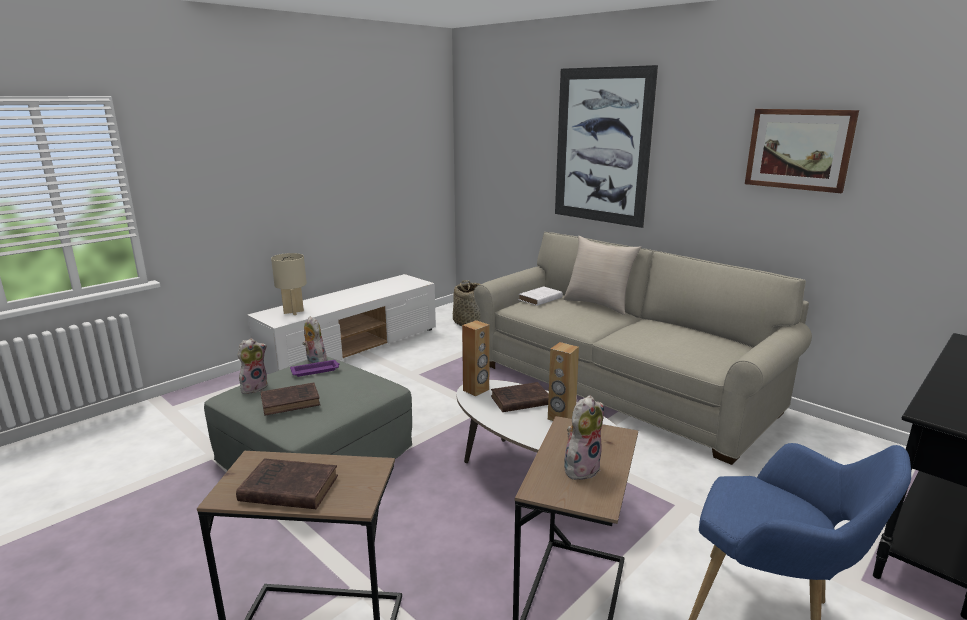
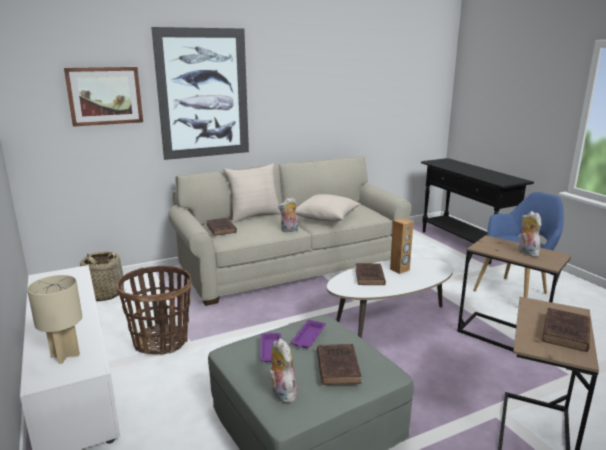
camera: 70 degrees left, 0 degrees up
(314, 361) = (235, 353): plush toy -> plush toy (289, 231)
(341, 382) = (308, 337): none -> purple tray
(411, 363) = (161, 341): none -> basket
(476, 390) = (344, 288): brown speaker -> none
(539, 299) = (221, 229): white book -> brown book
(647, 337) = (326, 217): none -> beige pillow
(798, 149) = (337, 83): picture -> picture (105, 96)

